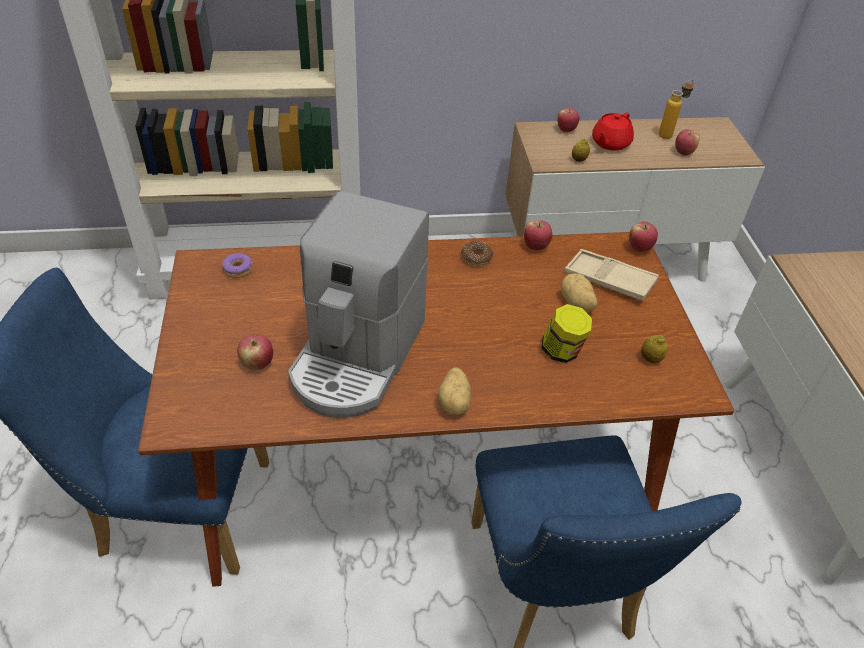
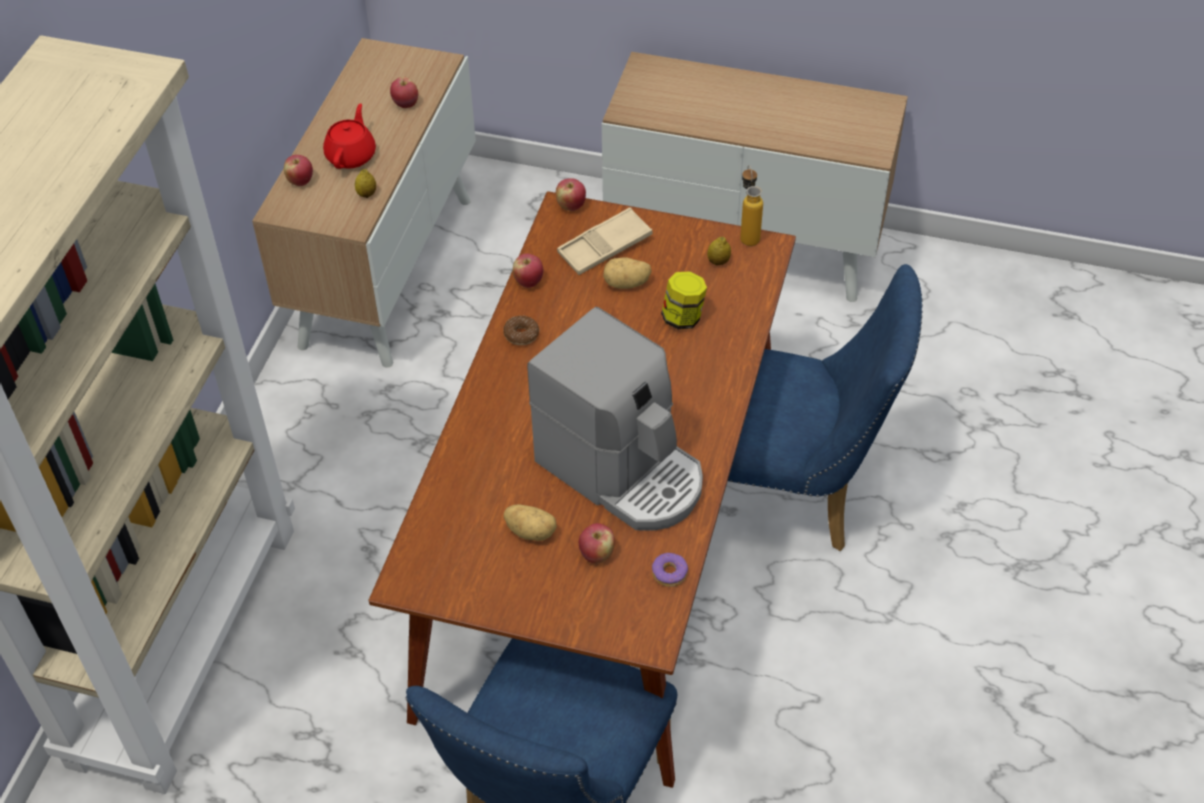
camera: 65 degrees left, 5 degrees up
(238, 270) = (437, 545): donut -> donut (670, 573)
(455, 402) = (711, 414): potato -> potato (531, 531)
(610, 143) = (351, 155): red teapot -> red teapot turned 135 degrees counterclockwise
(669, 134) = (364, 99): bottle -> bottle (748, 234)

